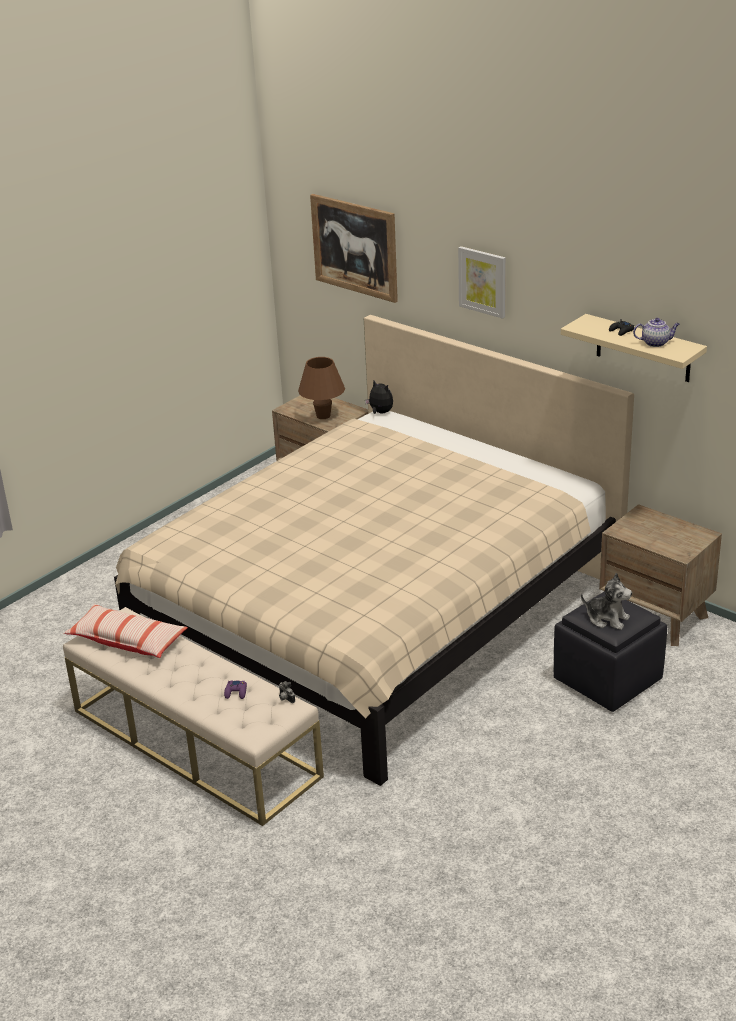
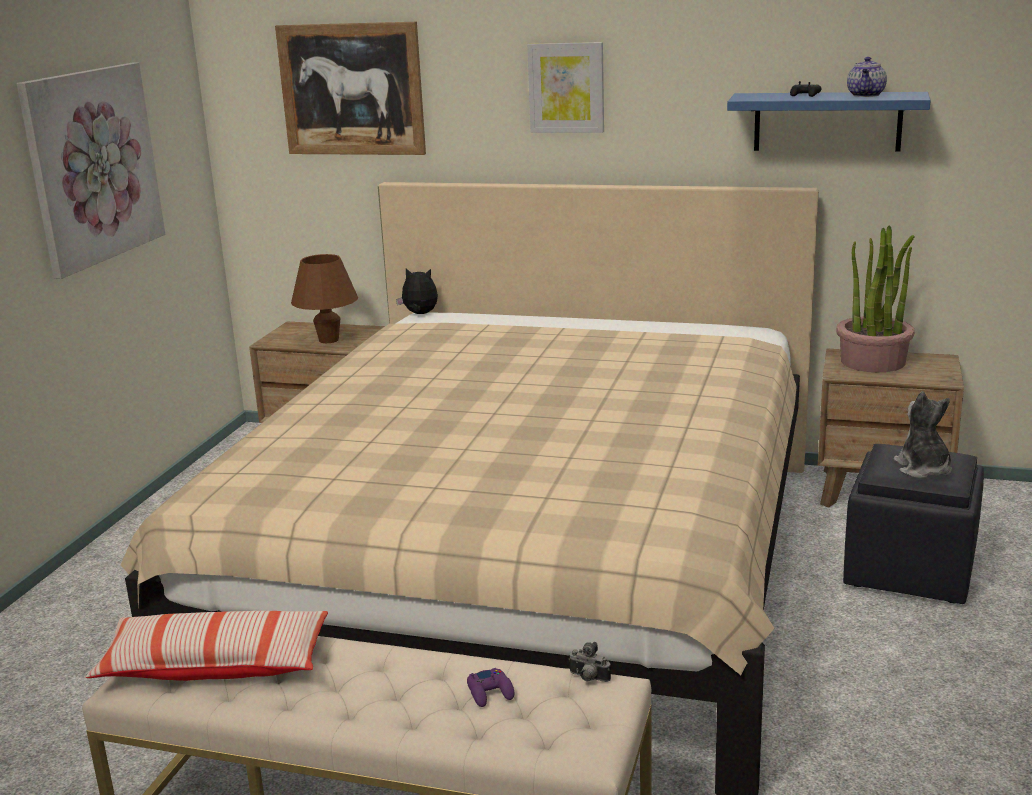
camera: 25 degrees left, 10 degrees down
(169, 294) = (93, 166): none -> picture
(607, 619) = (923, 469): plush toy -> plush toy turned 105 degrees counterclockwise
(643, 348) = (827, 121): beige shelf -> blue shelf
(653, 525) = (873, 362): none -> potted plant
(656, 343) = (866, 95): teapot -> teapot turned 135 degrees clockwise

